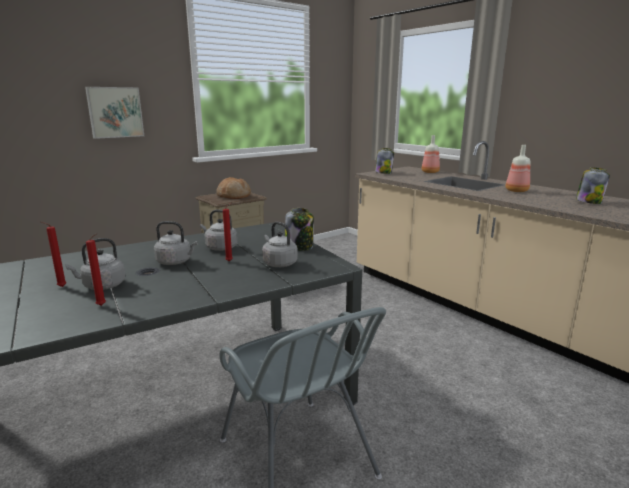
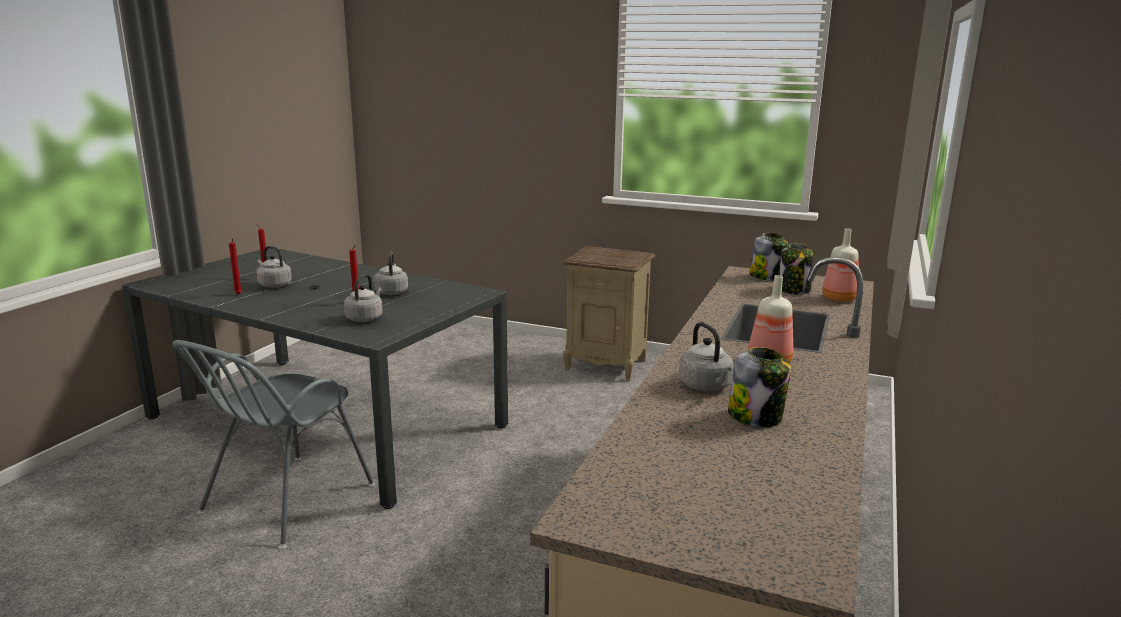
camera: 60 degrees right, 0 degrees up
(115, 112) = (522, 131): picture -> none
(176, 262) = (339, 289): grey kettle -> grey kettle (706, 387)
(234, 196) = (611, 257): bread -> none
(299, 246) = (425, 315): jar -> jar (794, 290)

